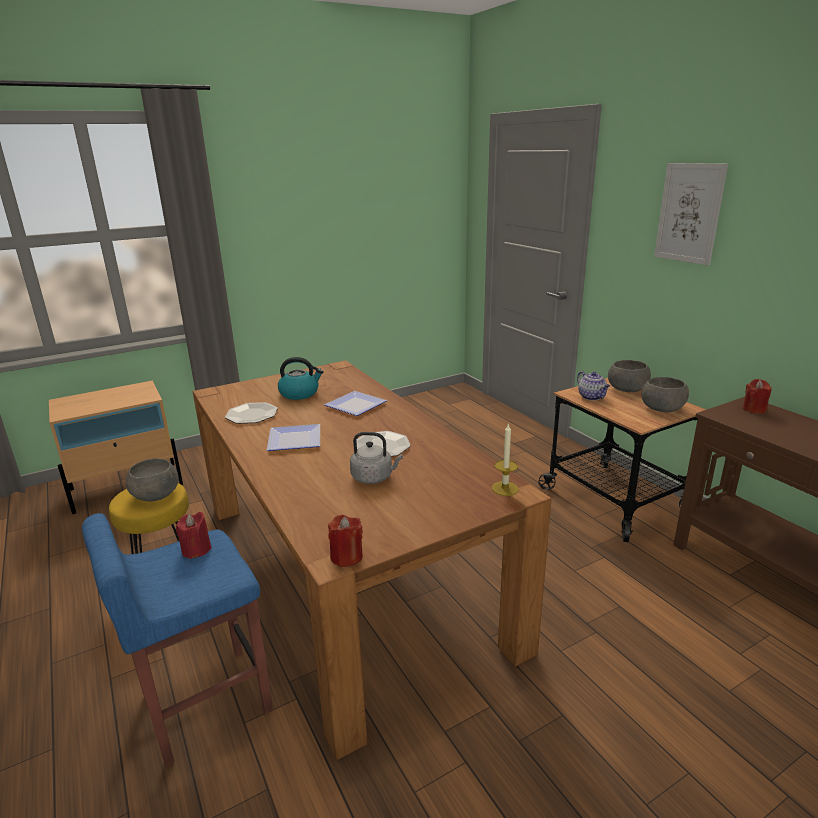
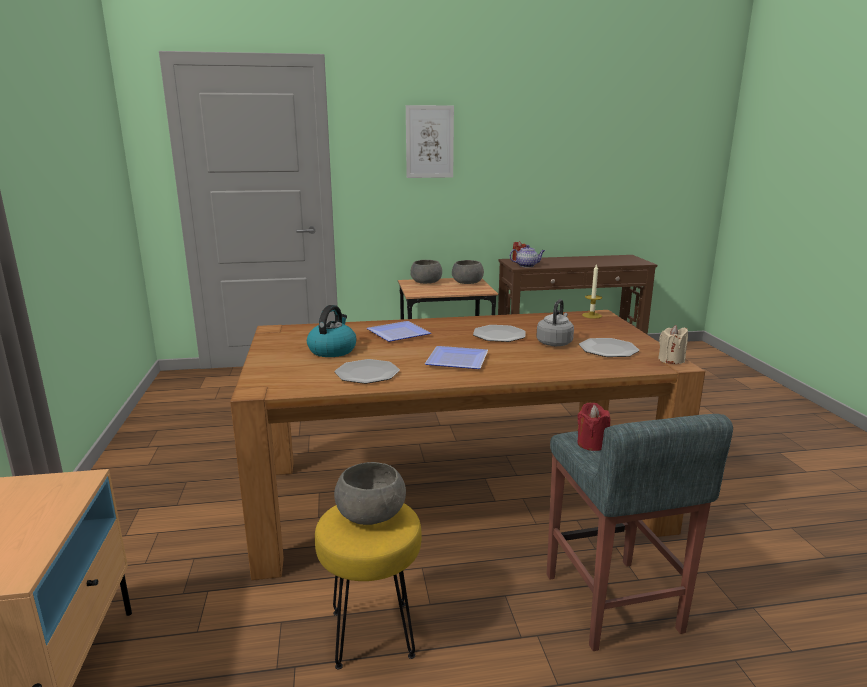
camera: 70 degrees left, 5 degrees down
(204, 703) = (612, 604): blue stool -> grey stool
(346, 557) = (671, 360): red candle -> beige candle
(368, 511) = (608, 349): none -> plate
(592, 397) = (429, 291): teapot -> teapot (527, 266)

